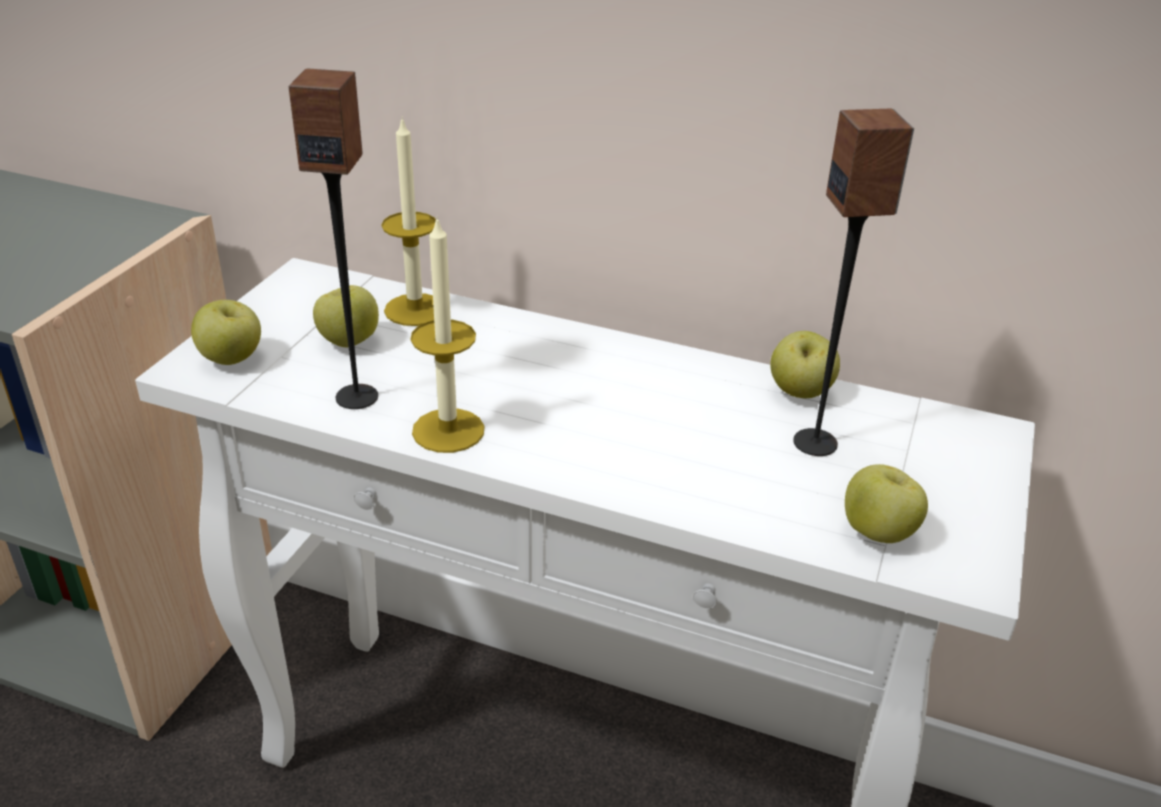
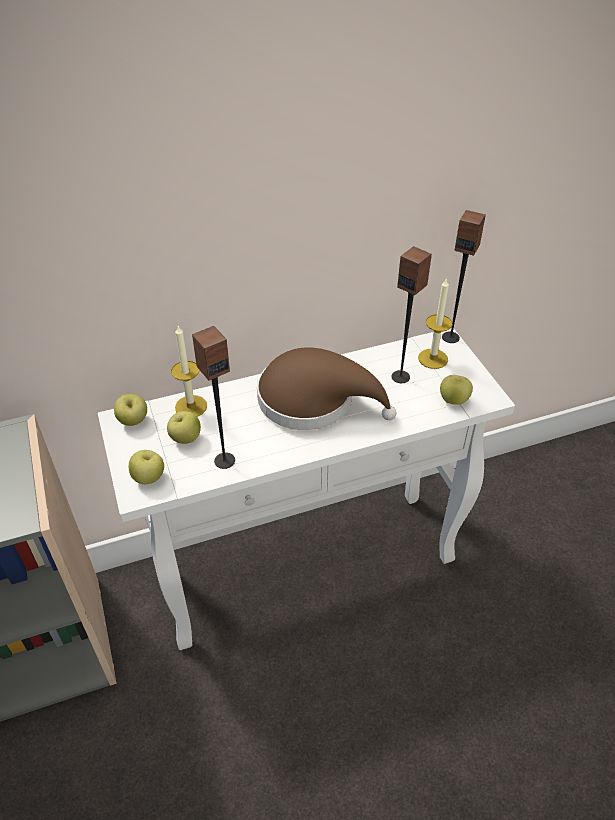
camera: 40 degrees left, 10 degrees up
(448, 430) = (278, 452): candle -> candle (433, 358)
(608, 396) = (314, 400): none -> brown hat
(800, 393) = (374, 359): apple -> apple (133, 421)
(1007, 435) = (450, 337): none -> speaker

